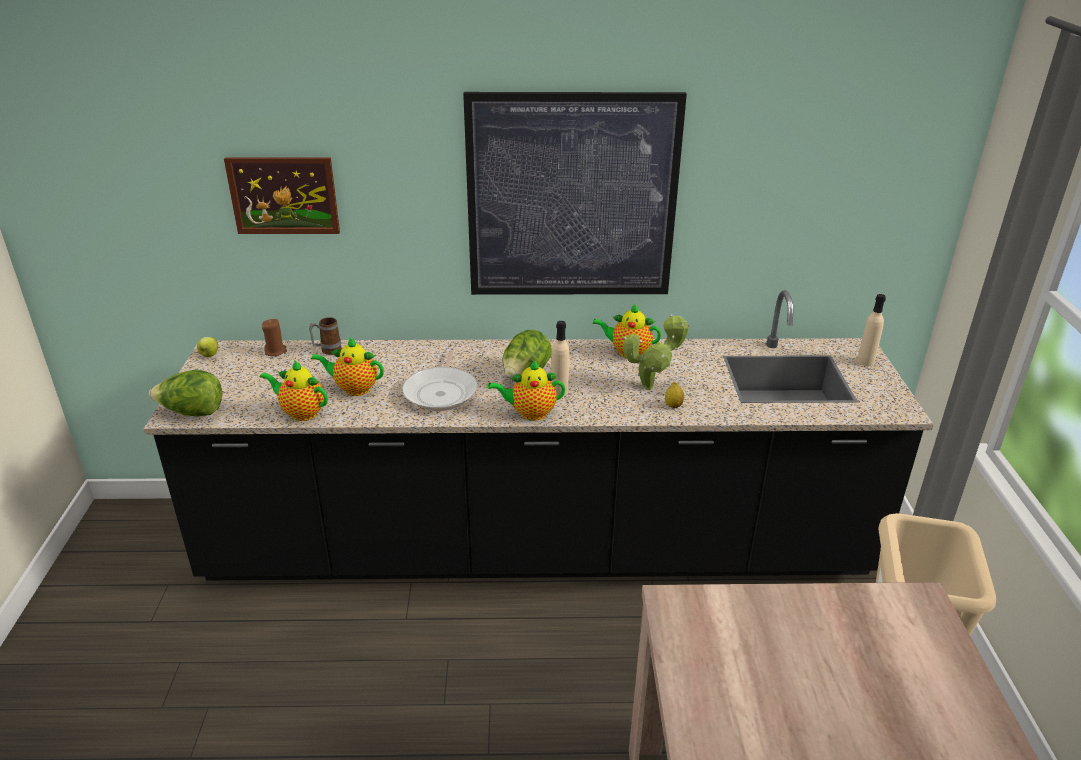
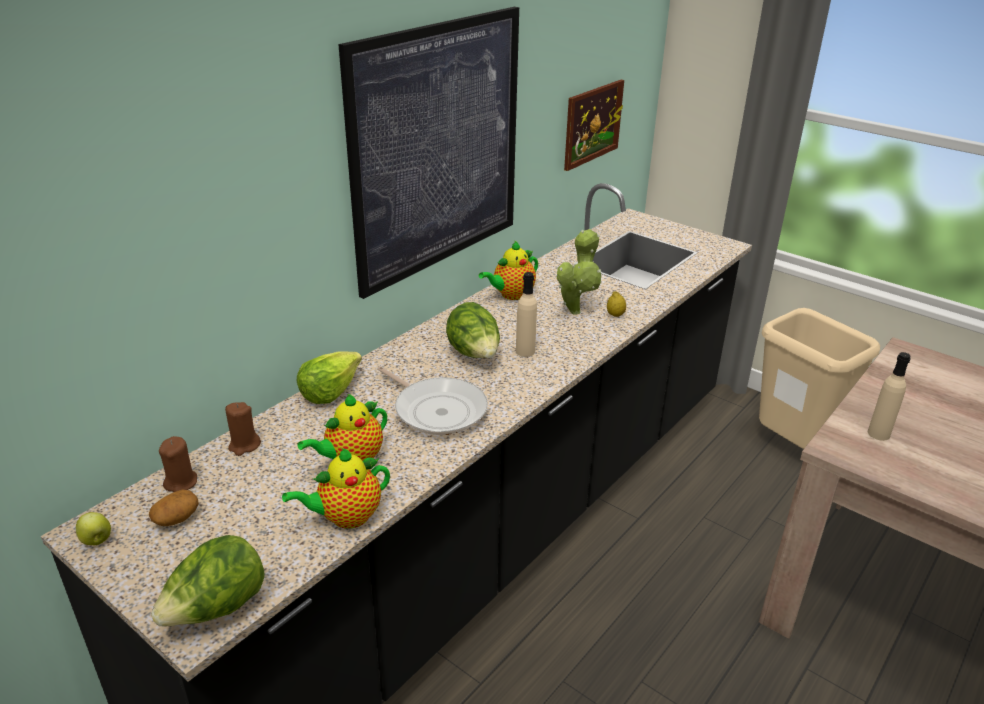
camera: 50 degrees left, 0 degrees up
(246, 366) = (176, 518): none -> potato
(284, 195) = (139, 253): picture -> picture (592, 124)
(327, 351) = (244, 445): mug -> brown candle
(412, 348) = (330, 391): none -> lettuce
(530, 413) = (539, 381): teapot -> none
(865, 362) = (653, 225): beige bottle -> beige bottle (878, 434)

